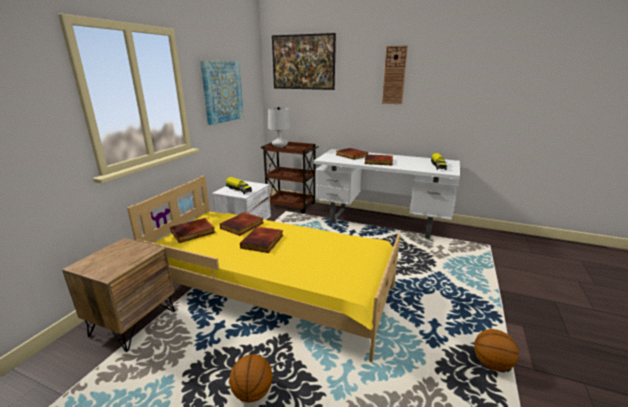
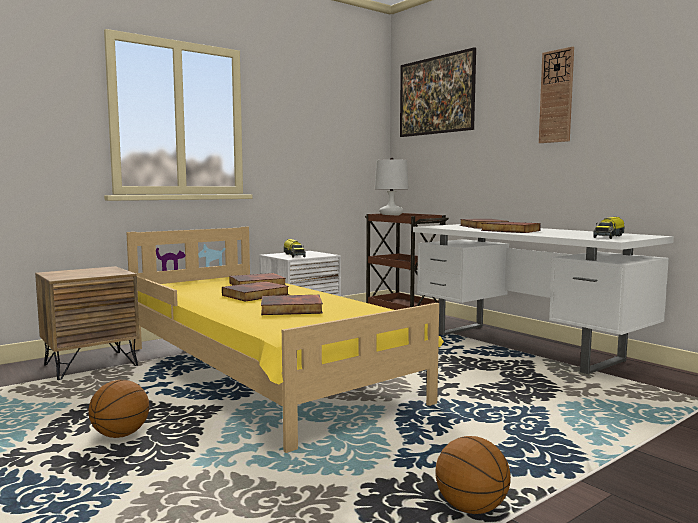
camera: 30 degrees right, 15 degrees down
(193, 232) = (196, 282): book -> book (291, 309)
(222, 91) = (307, 131): picture -> none

